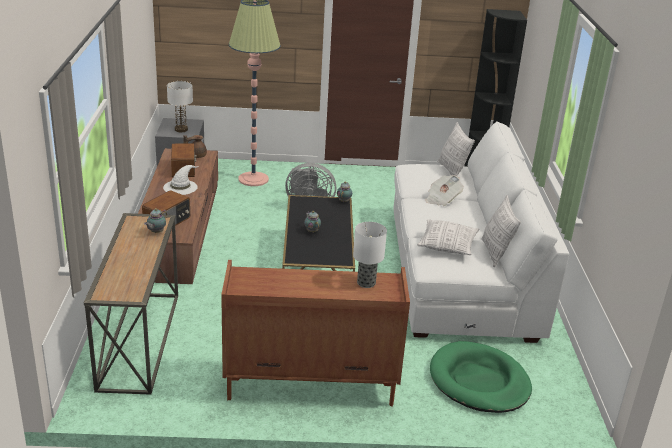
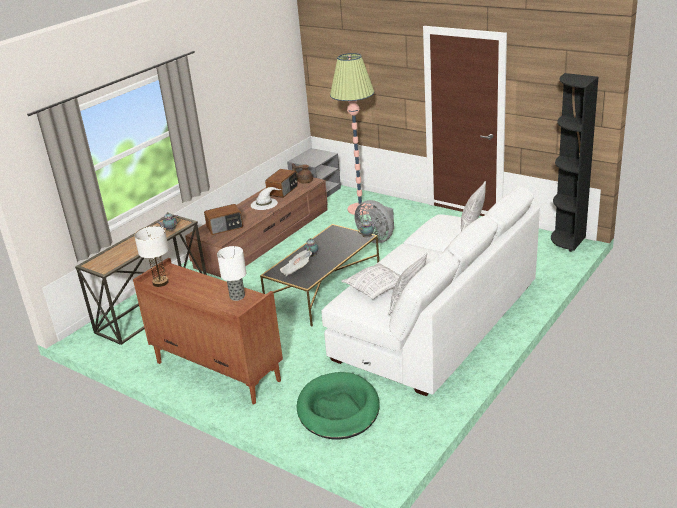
camera: 40 degrees right, 0 degrees up
(181, 129) = (311, 159): table lamp -> table lamp (160, 282)
(442, 199) = (428, 250): newspaper -> newspaper (296, 270)

